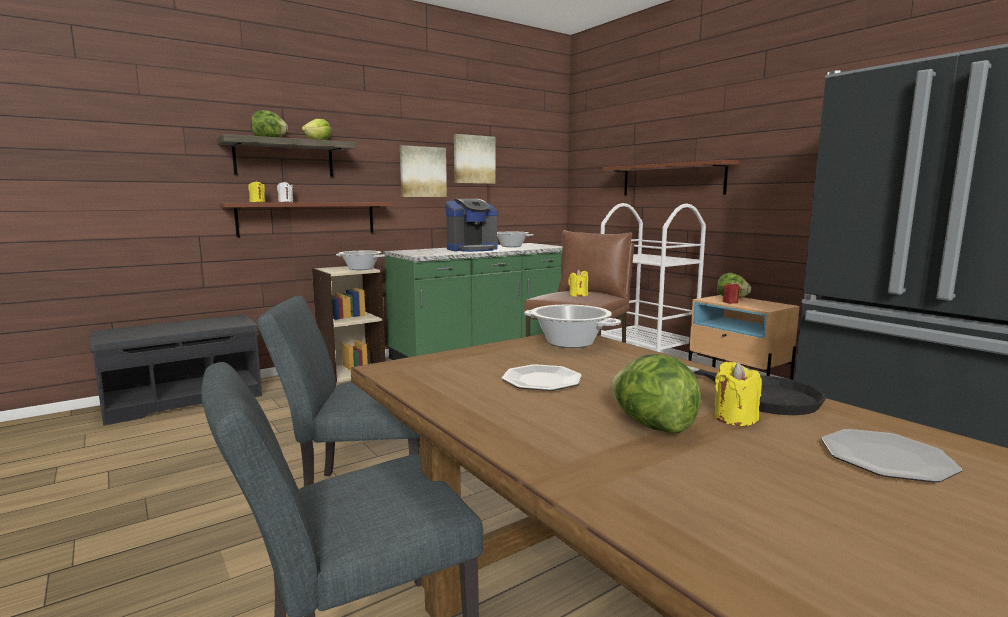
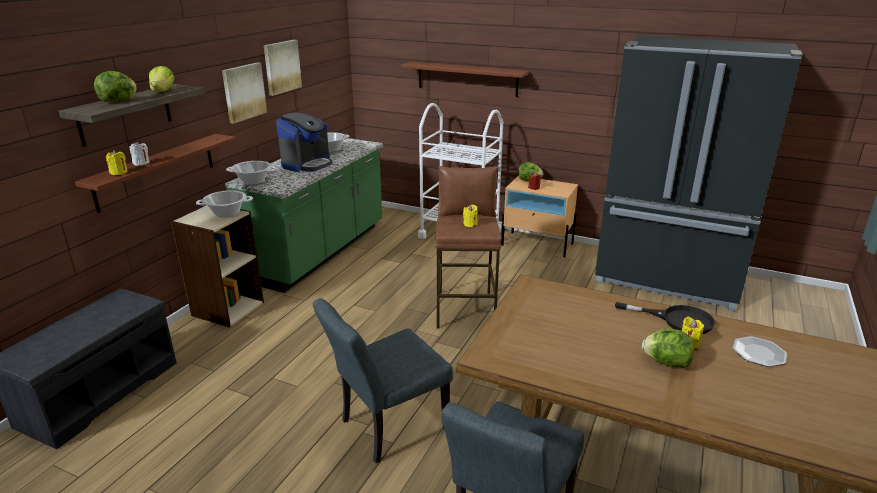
camera: 30 degrees left, 15 degrees up
(541, 380) = (577, 341): plate -> none
(570, 343) = (541, 294): cooking pot -> cooking pot (253, 181)

